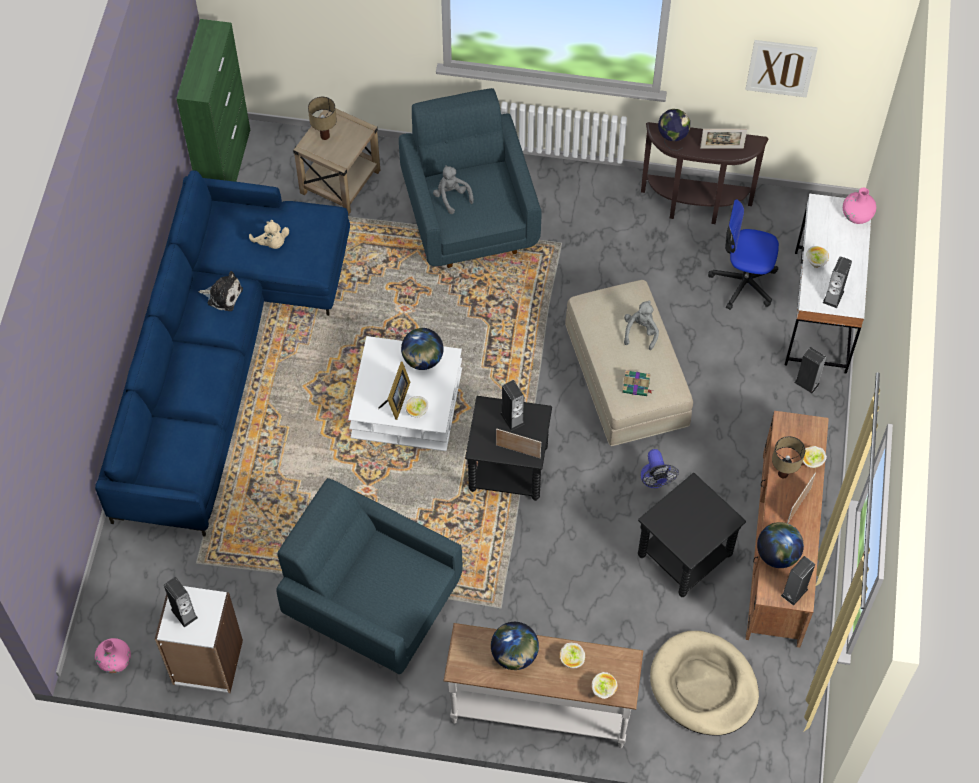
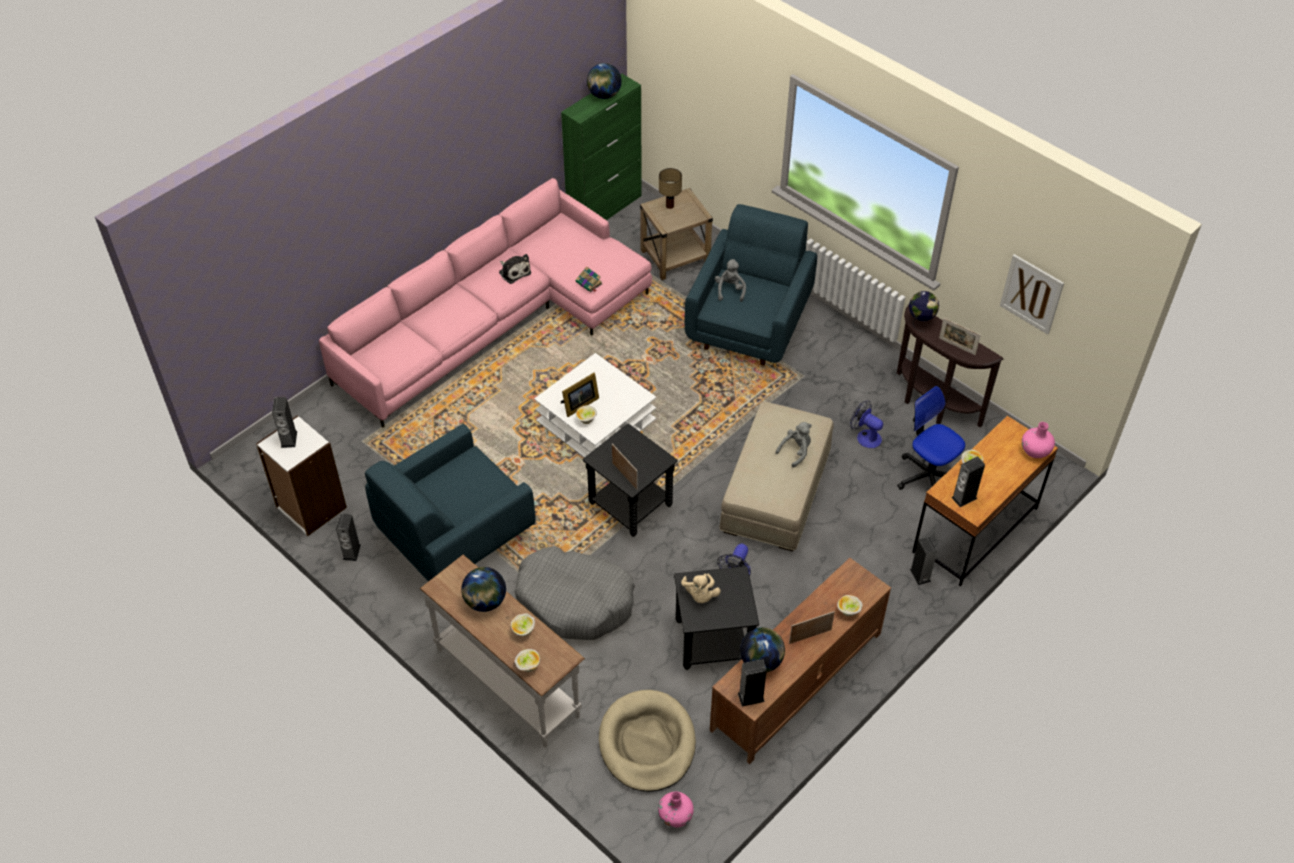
camera: 35 degrees right, 10 degrees down
(115, 661) = (254, 471): pink vase -> pink vase (675, 816)
(220, 355) = (496, 321): blue sofa -> pink sofa
(272, 242) = (577, 256): beige plush toy -> beige plush toy (700, 595)
(372, 602) = (455, 535): blue armchair -> blue armchair turned 105 degrees counterclockwise
(422, 359) = (621, 389): globe -> globe (604, 95)
(512, 418) = (640, 452): speaker -> speaker (351, 552)
(536, 596) = (574, 602): none -> grey dog bed
(636, 386) = (760, 486): book -> book (589, 283)
(661, 274) = (865, 436): none -> fan
(783, 473) = (817, 606): table lamp -> none
(820, 312) = (975, 530): white desk -> brown desk

